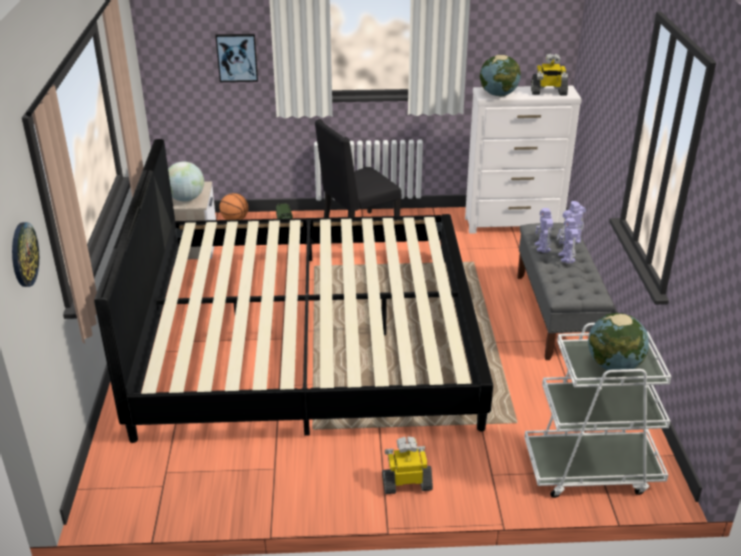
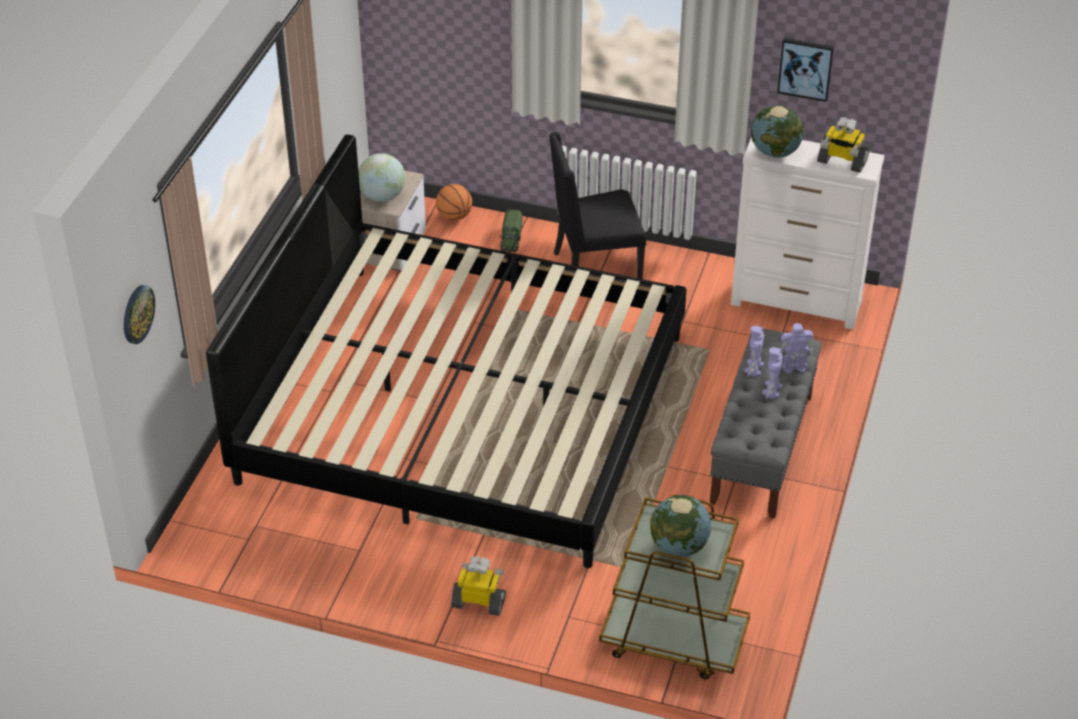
camera: 20 degrees right, 10 degrees up
(237, 57) = (473, 34): picture -> picture (805, 68)
(590, 469) = (673, 639): white cart -> brown cart

